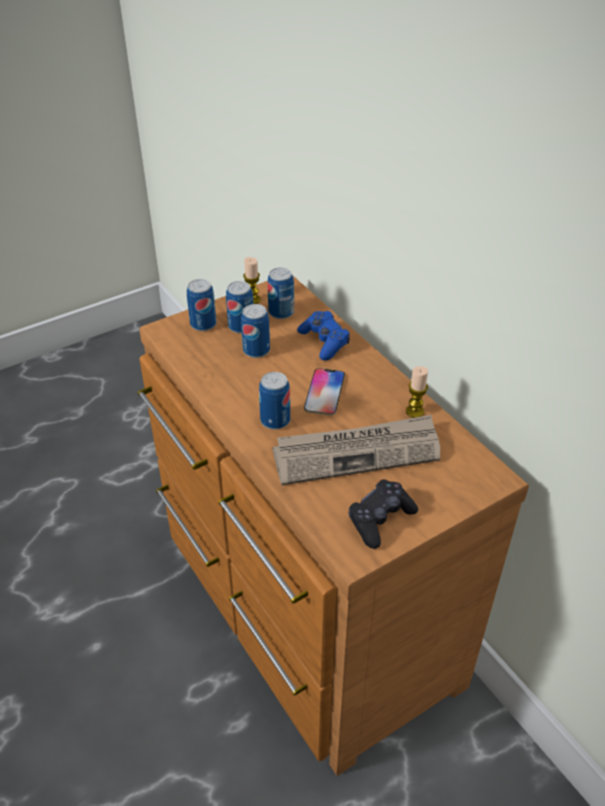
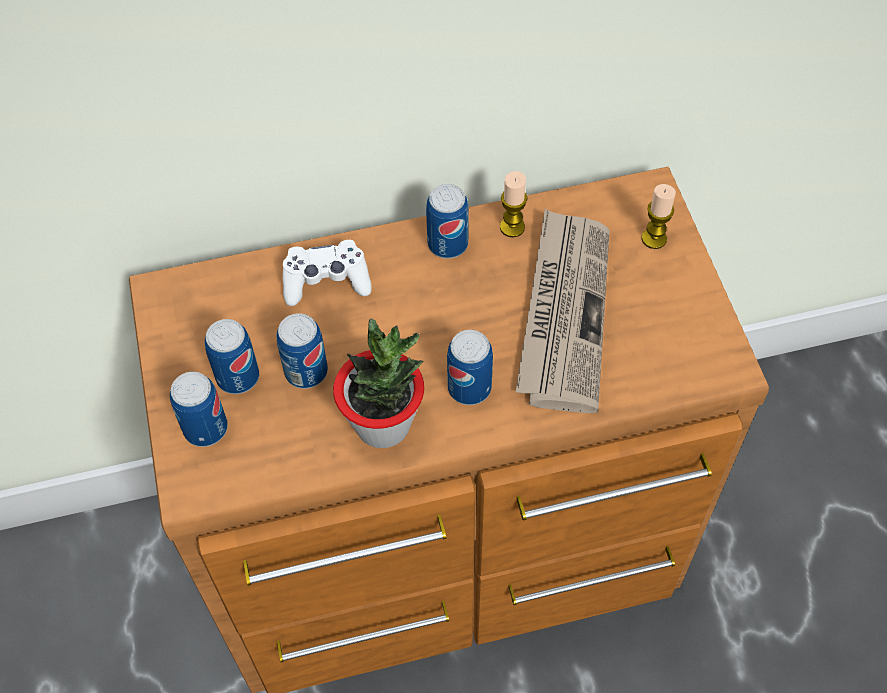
camera: 70 degrees left, 15 degrees up
(233, 390) = (383, 424): none -> potted plant
(252, 300) = (176, 344): candle -> candle (654, 238)
(281, 312) = (229, 315): can -> can (447, 244)
(324, 342) = (326, 281): blue game controller -> white game controller
(324, 392) = (435, 313): phone -> none
(380, 519) = (682, 324): black game controller -> none

